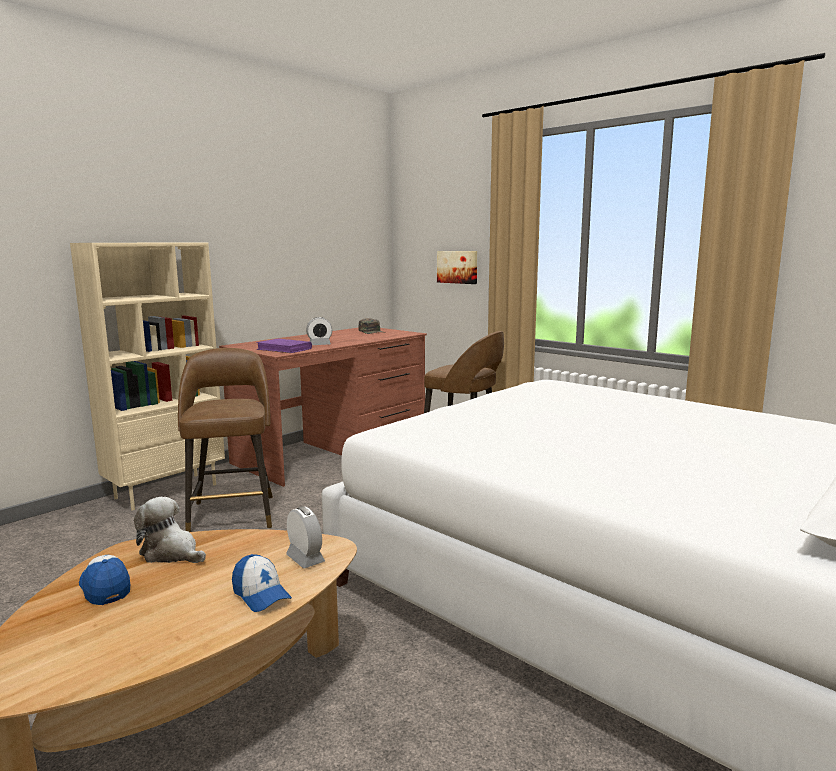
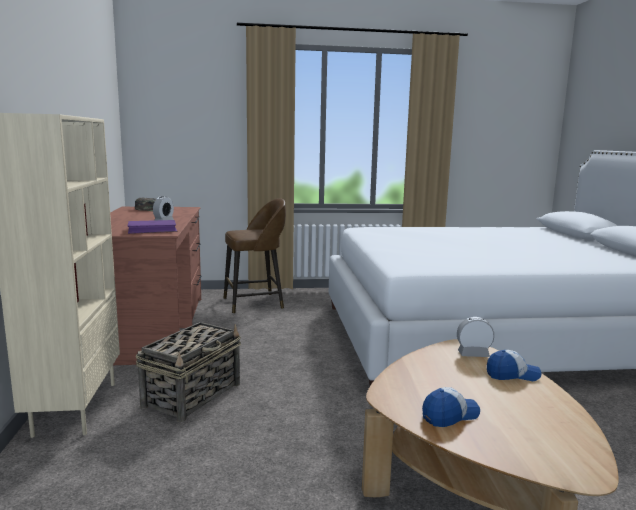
camera: 50 degrees left, 0 degrees up
(105, 587) = (450, 415): cap -> cap turned 150 degrees clockwise
(171, 553) = (414, 385): plush toy -> none
(233, 513) = (193, 395): brown stool -> basket
(458, 267) = (205, 148): picture -> none

